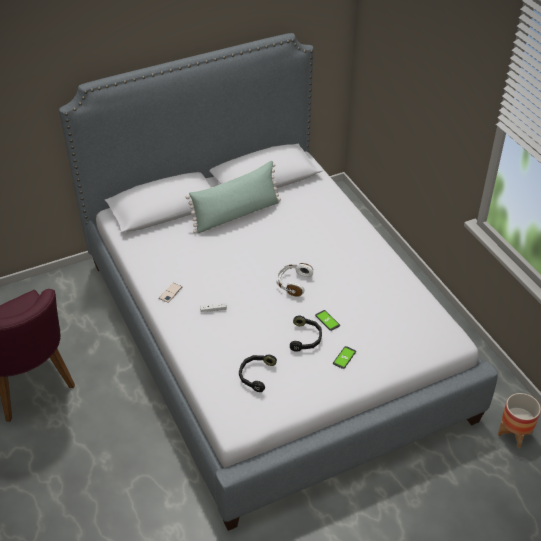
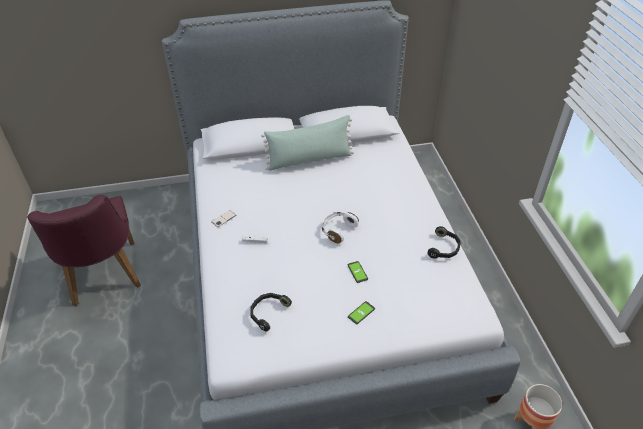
camera: 15 degrees right, 0 degrees up
(306, 338) = (330, 285): black headphones -> black headphones (444, 248)

